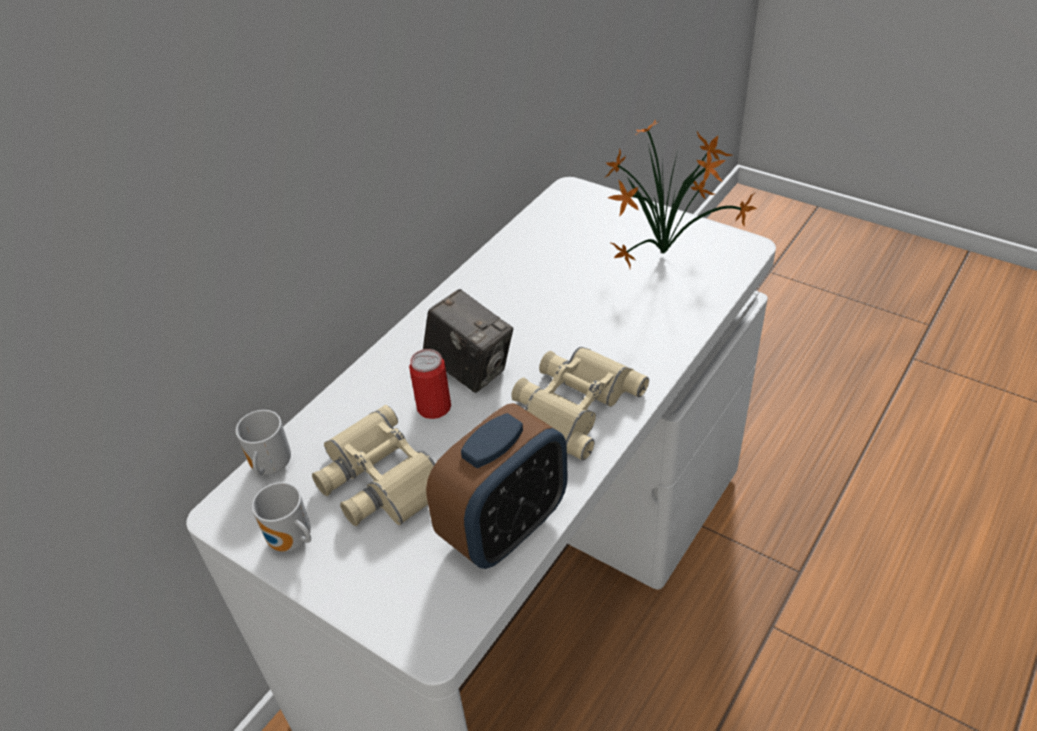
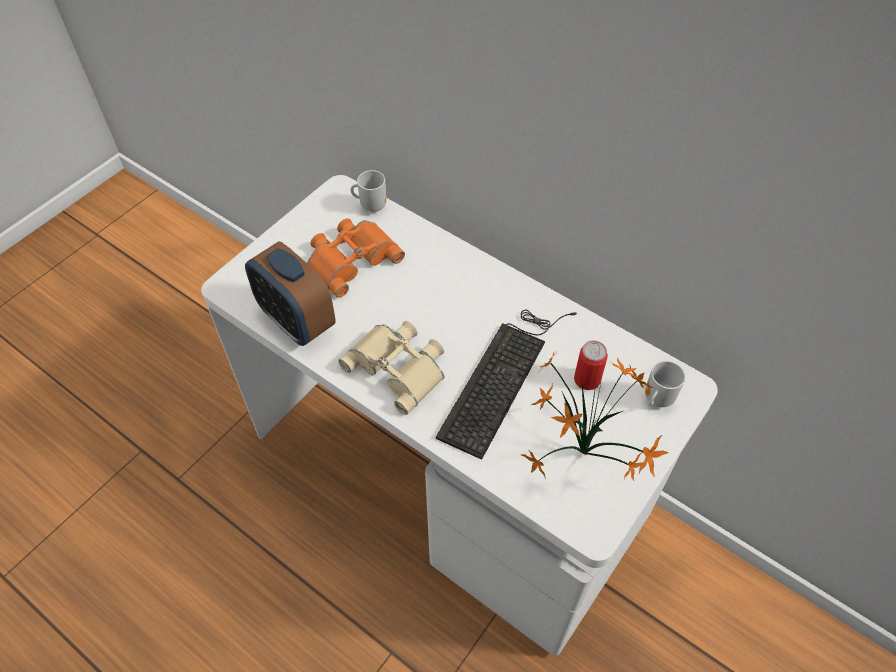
camera: 90 degrees right, 10 degrees up
(292, 542) = (311, 221): mug -> mug (656, 399)
(380, 478) = (351, 258): beige binoculars -> orange binoculars
(434, 407) = (410, 284): can -> can (587, 379)
(470, 369) = (446, 305): camera -> none
(573, 313) = (503, 375): none -> keyboard

